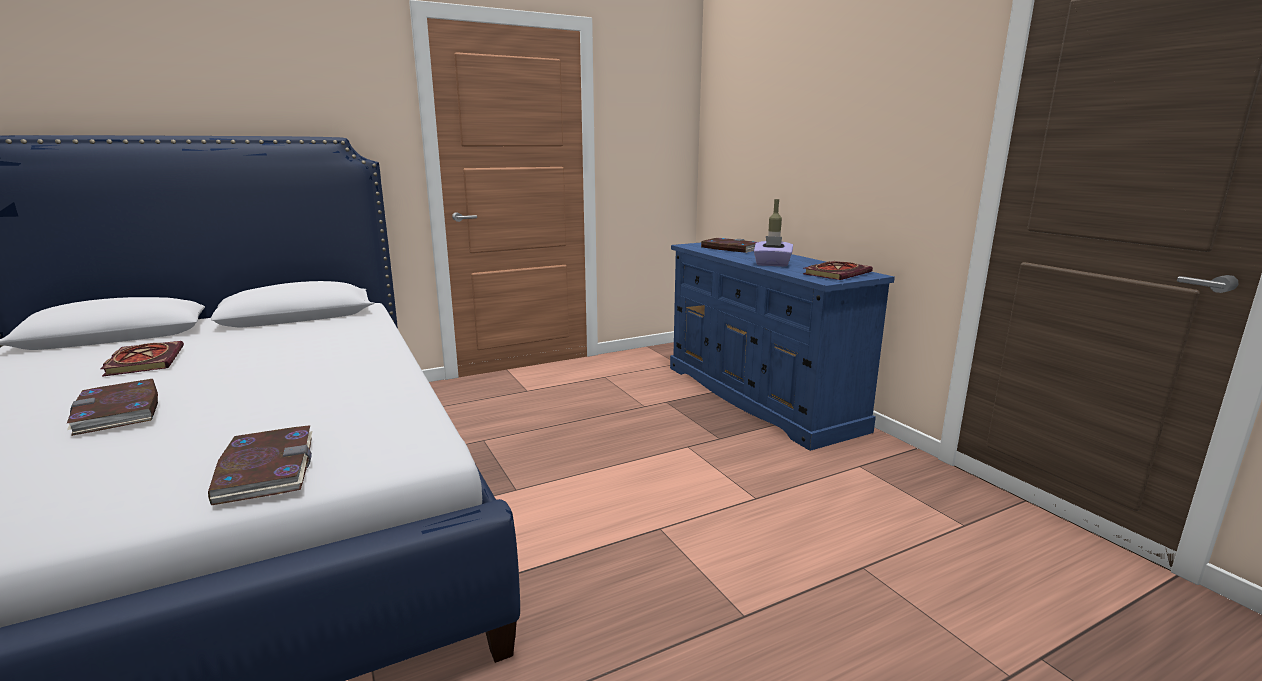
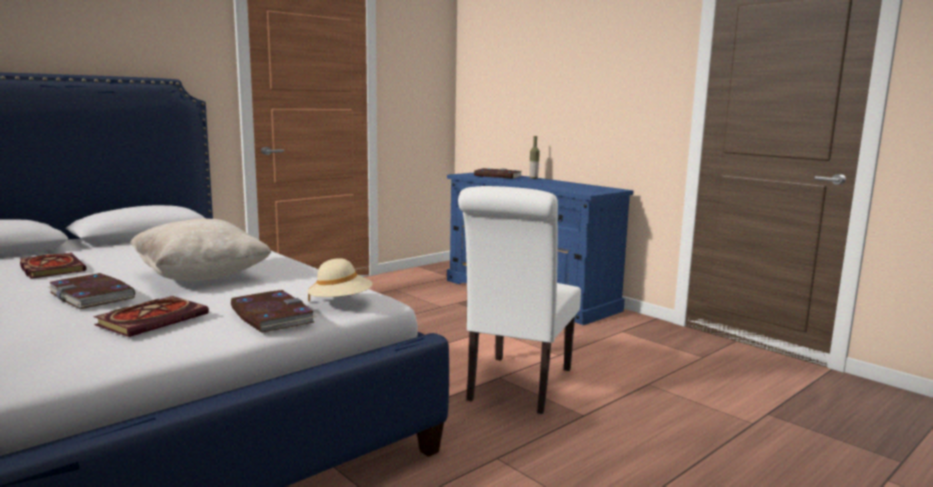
camera: 15 degrees left, 5 degrees down
(275, 386) = (202, 277): none -> beige pillow
(378, 450) = (341, 303): none -> beige hat
(674, 548) = (517, 387): none -> white chair
(772, 264) = (541, 185): purple tissue box -> none
(836, 273) = (592, 189): book -> book (154, 319)

